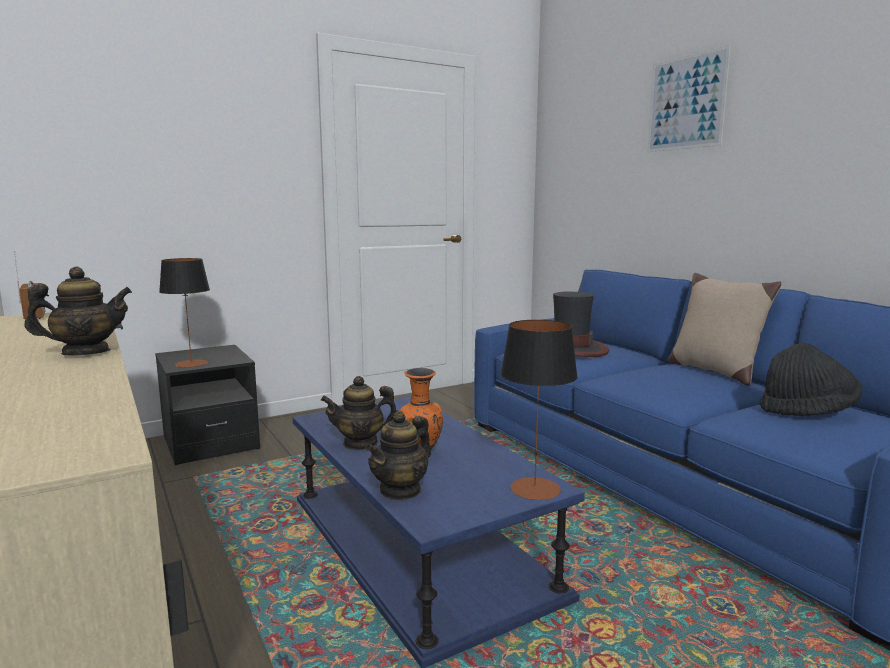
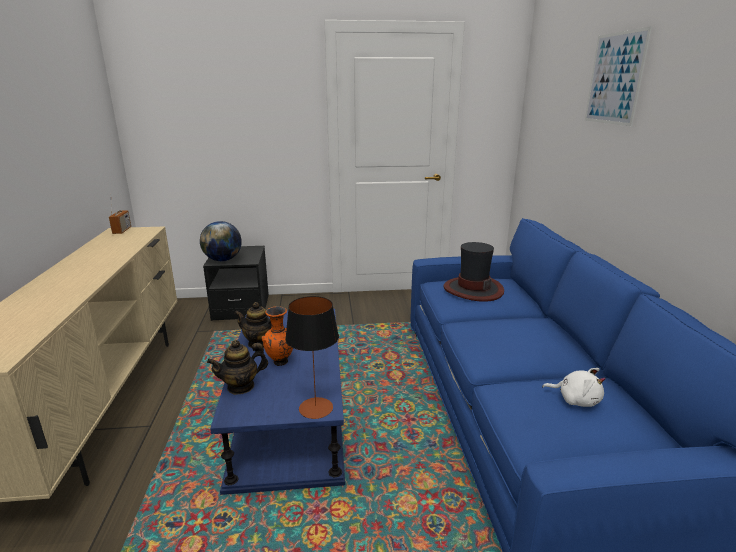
camera: 25 degrees right, 10 degrees up
(86, 352) = (97, 272): teapot -> none
(191, 363) = (223, 260): table lamp -> globe
(714, 371) = (562, 336): beige pillow -> none
(807, 411) = (575, 400): black hat -> white plush toy

